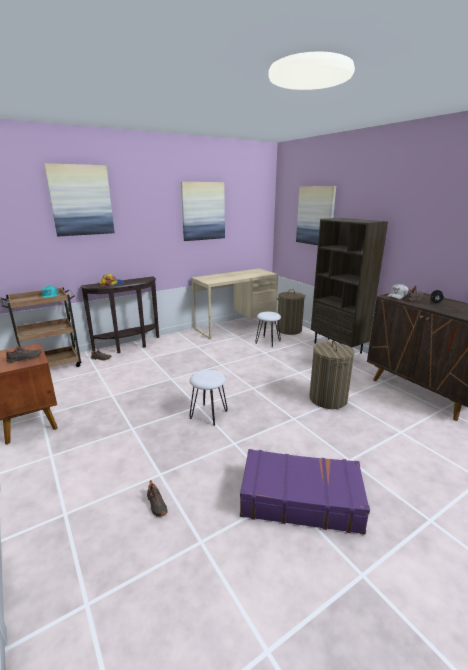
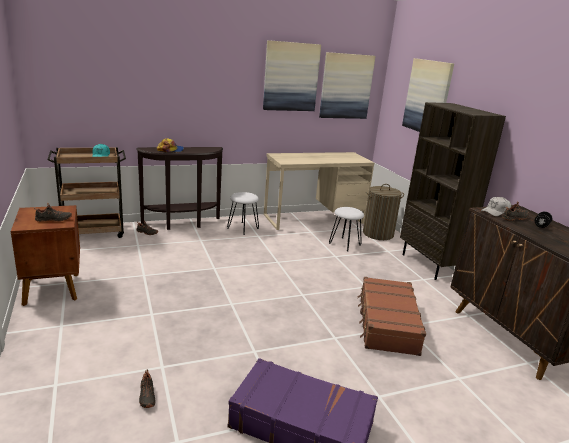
camera: 10 degrees right, 0 degrees up
(81, 200) = (149, 53): picture -> picture (346, 86)
(209, 414) = (240, 314): white stool -> white stool (243, 228)
(328, 399) = (387, 323): laundry basket -> brown suitcase

